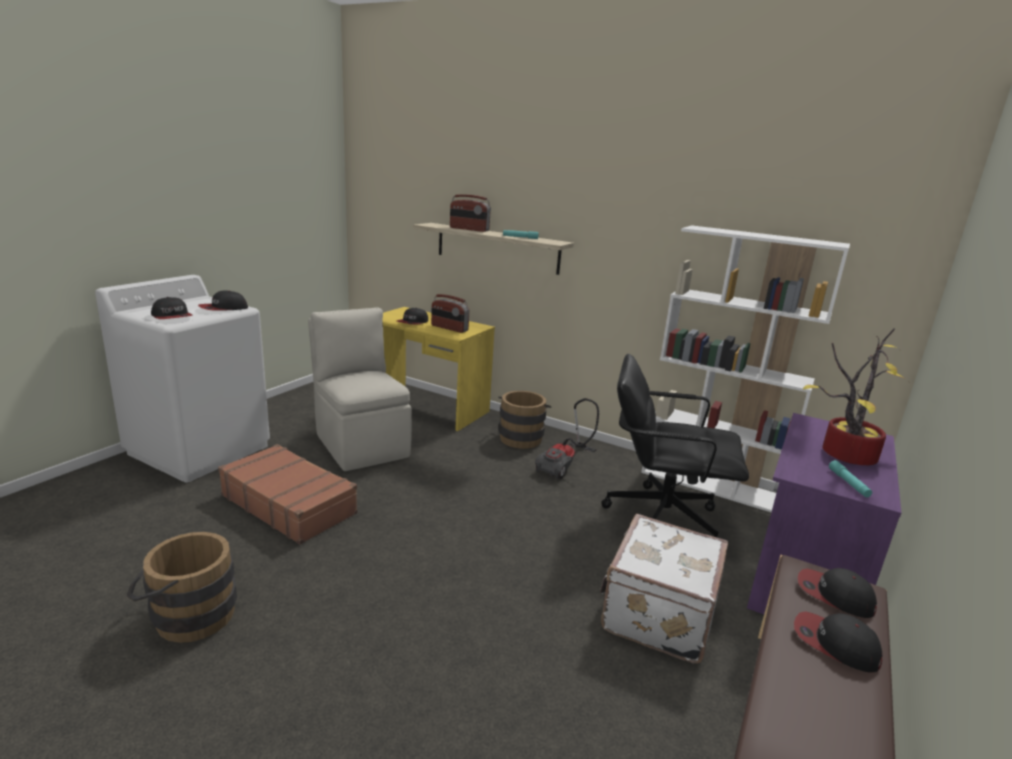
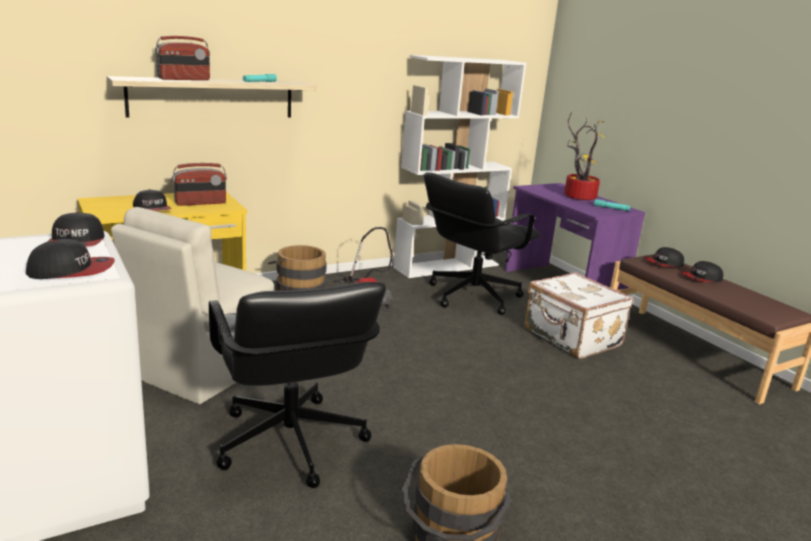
camera: 60 degrees left, 0 degrees up
(289, 504) = (289, 442): brown suitcase -> black office chair
(361, 444) = (204, 369): beige chair -> beige chair turned 60 degrees counterclockwise

